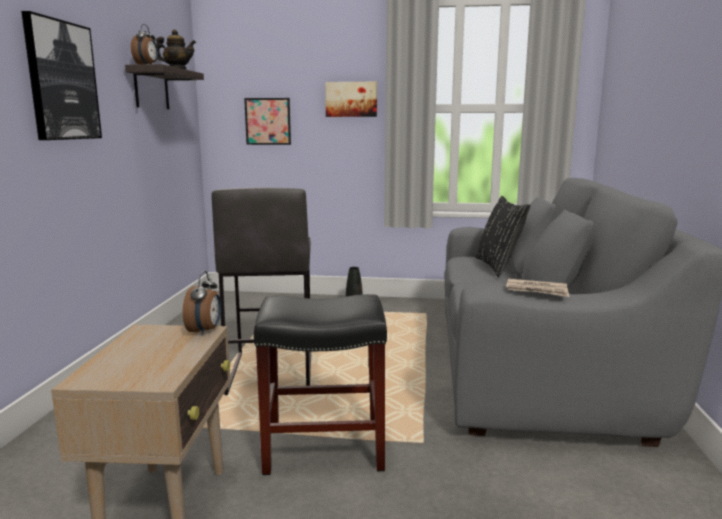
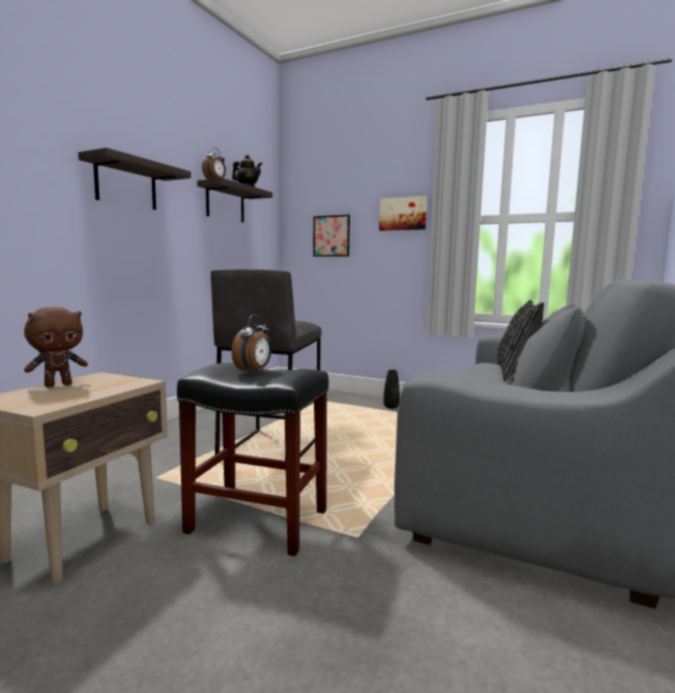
camera: 20 degrees right, 5 degrees down
(62, 81) = (126, 184): picture -> shelf
(121, 348) = (58, 384): none -> brown plush toy
(205, 331) = (141, 381): alarm clock -> alarm clock (254, 371)
(537, 290) = (493, 380): newspaper -> none

